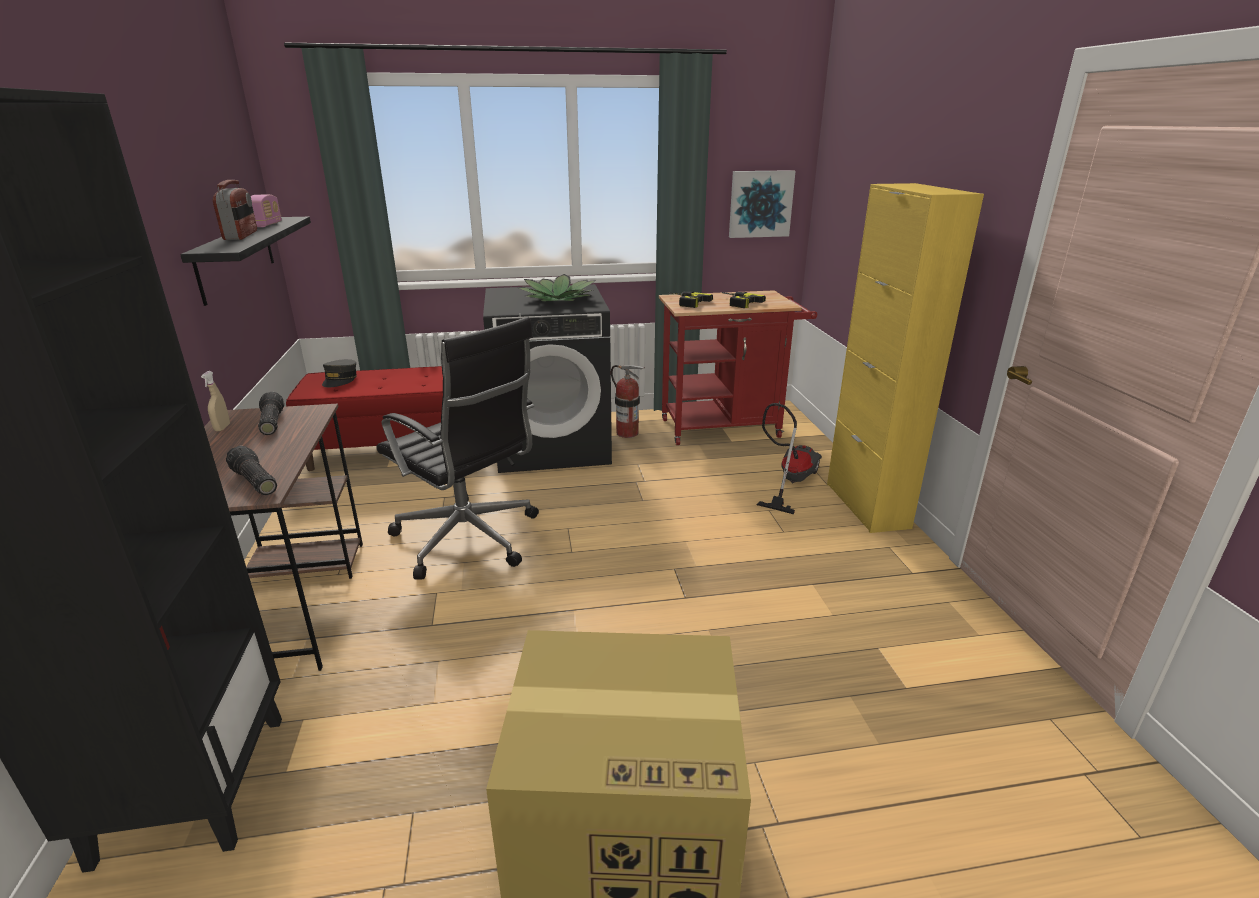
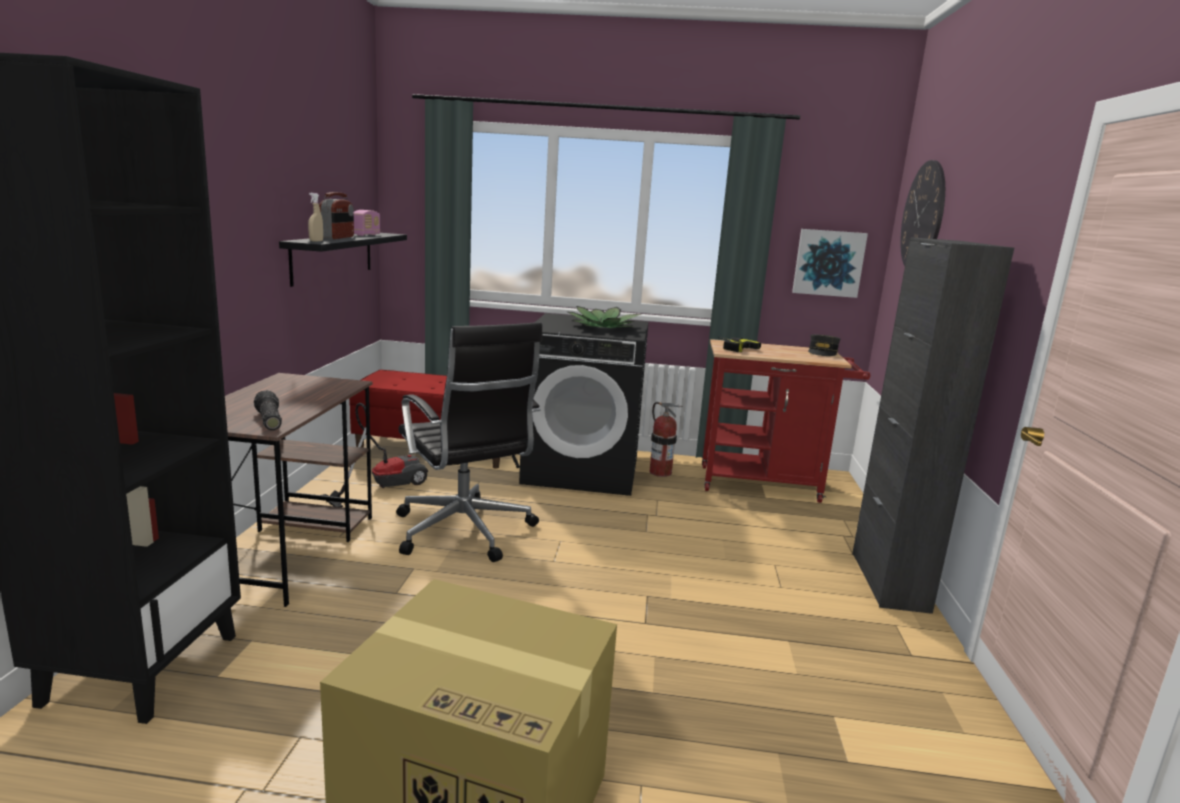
camera: 15 degrees right, 10 degrees down
(222, 428) = (272, 383): beige spray bottle -> beige spray bottle (316, 241)
(271, 423) = (310, 386): flashlight -> none
(340, 380) = (403, 377): grey cap -> grey cap (822, 352)
(736, 302) = (784, 353): power drill -> none
(789, 481) = (810, 543): vacuum cleaner -> vacuum cleaner (383, 486)
(857, 154) = (923, 216): none -> wall clock
(867, 505) = (889, 581): yellow cabinet -> black cabinet

